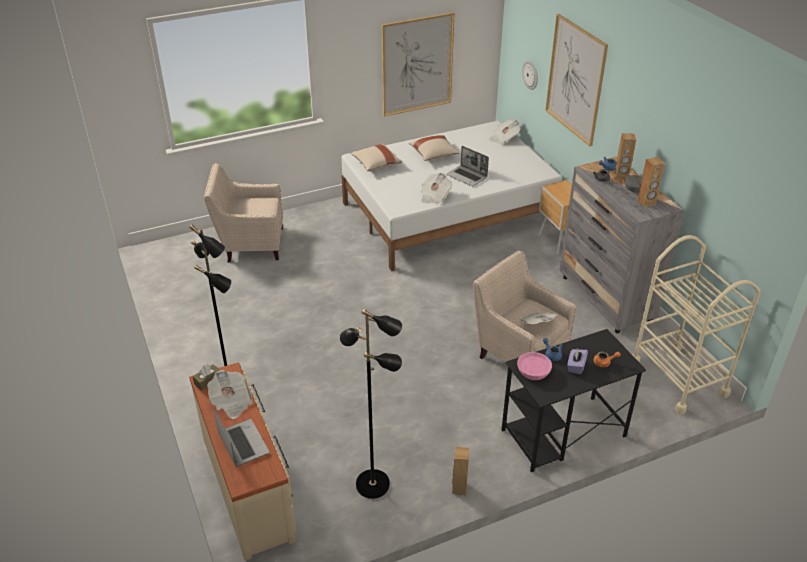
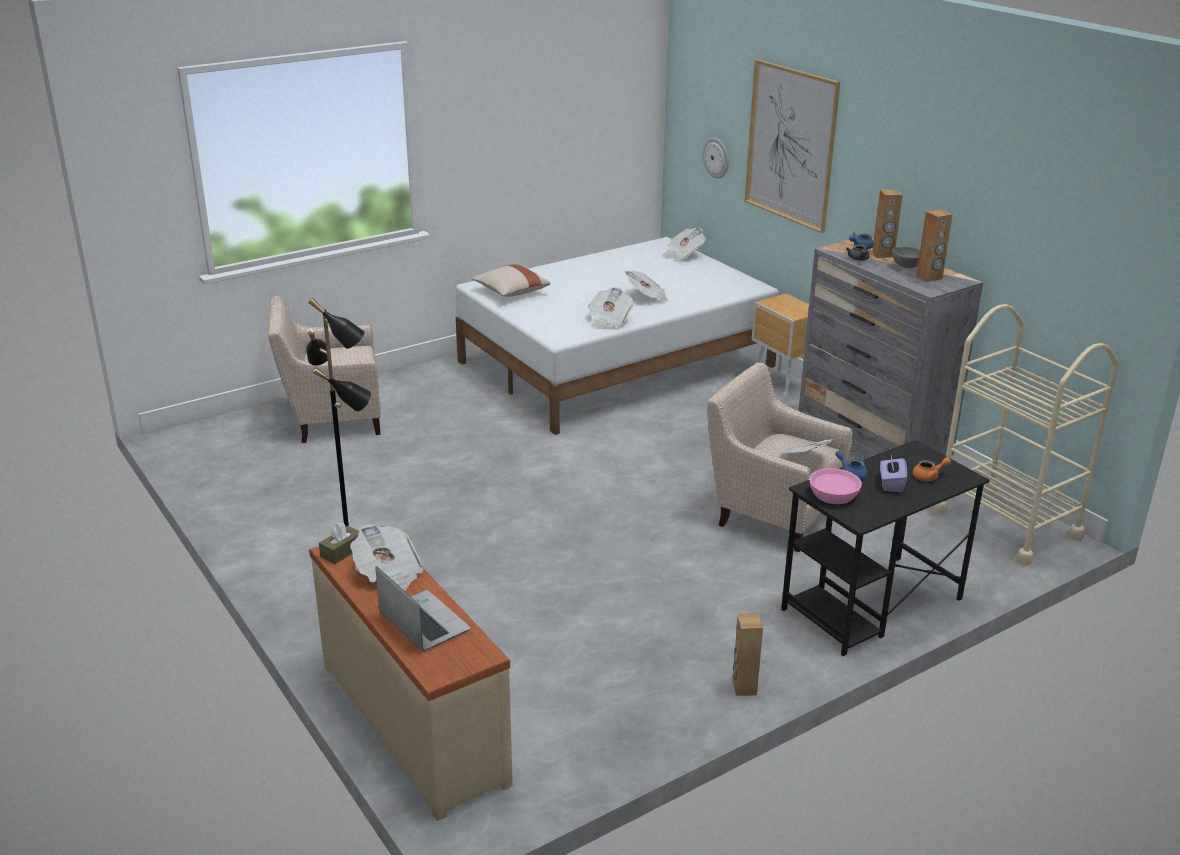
camera: 10 degrees left, 10 degrees down
(373, 484) = (612, 696): black floor lamp -> none
(417, 64) = (555, 153): picture -> none
(434, 155) = (590, 277): beige pillow -> none
(467, 176) = (647, 297): laptop -> newspaper

